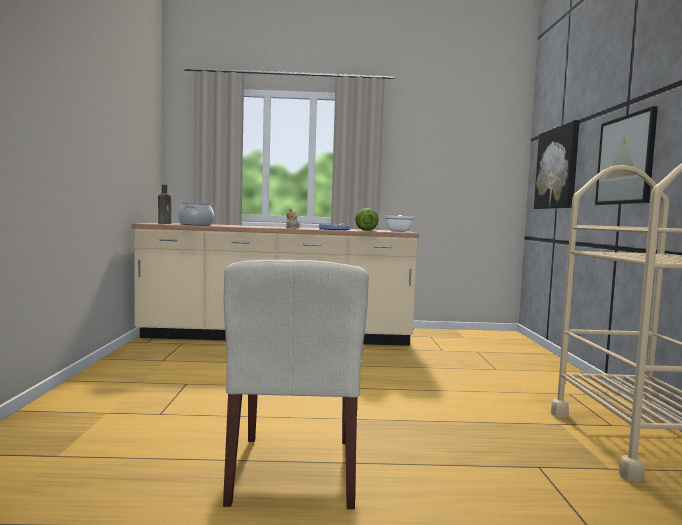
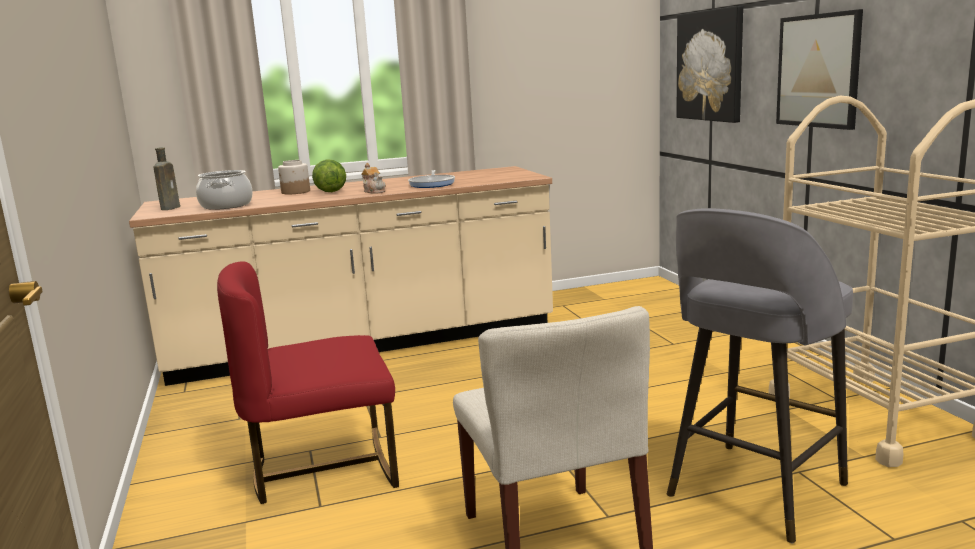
camera: 15 degrees left, 10 degrees up
(184, 394) = (323, 468): none -> red chair
(247, 225) = (295, 192): none -> jar
(366, 230) = (478, 181): lettuce -> lettuce (330, 191)
(399, 231) = (518, 175): frying pan -> none
(486, 472) = (753, 492): none -> grey stool

